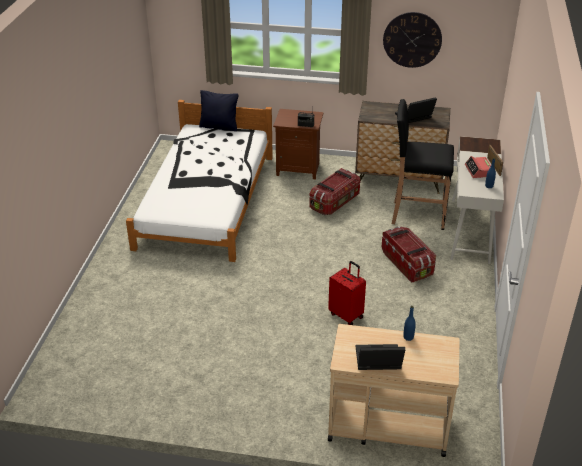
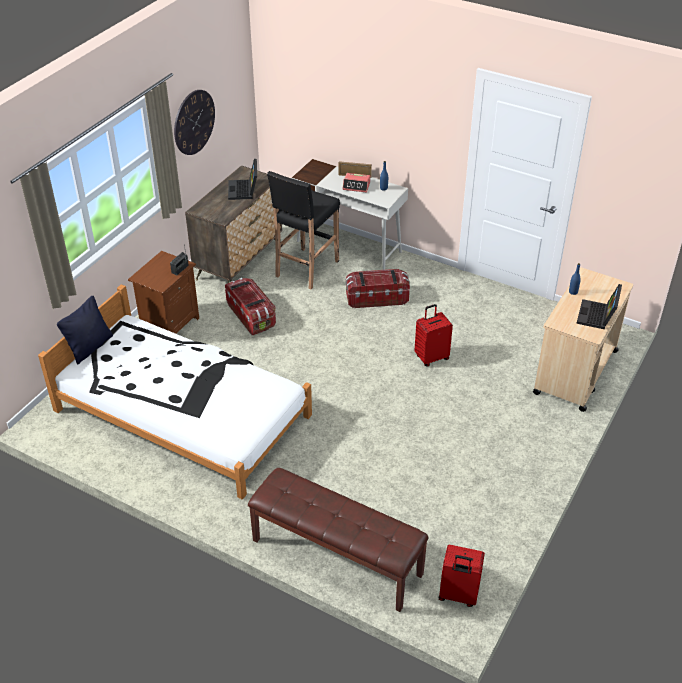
camera: 70 degrees left, 5 degrees up
(62, 388) = (458, 595): none -> red suitcase
(86, 311) = (336, 557): none -> brown bench

